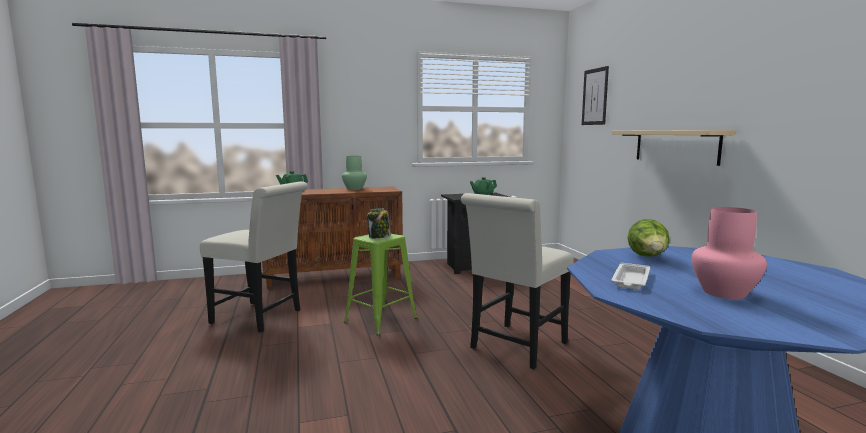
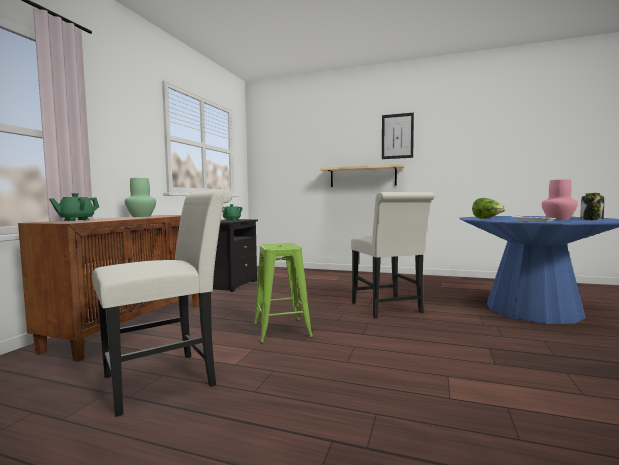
camera: 55 degrees left, 5 degrees down
(379, 237) = (283, 245): jar -> jar (592, 219)
(595, 96) = (283, 146): picture -> picture (397, 136)

